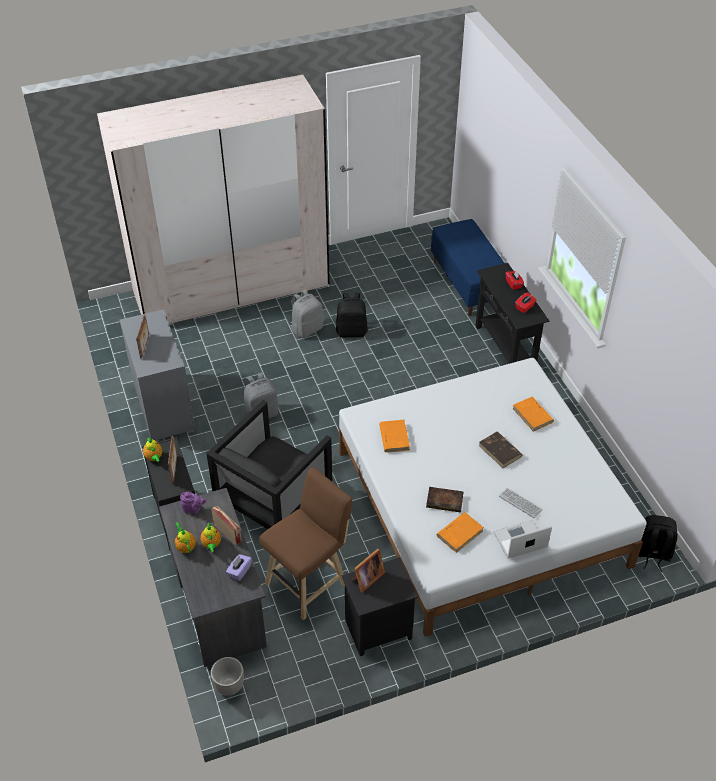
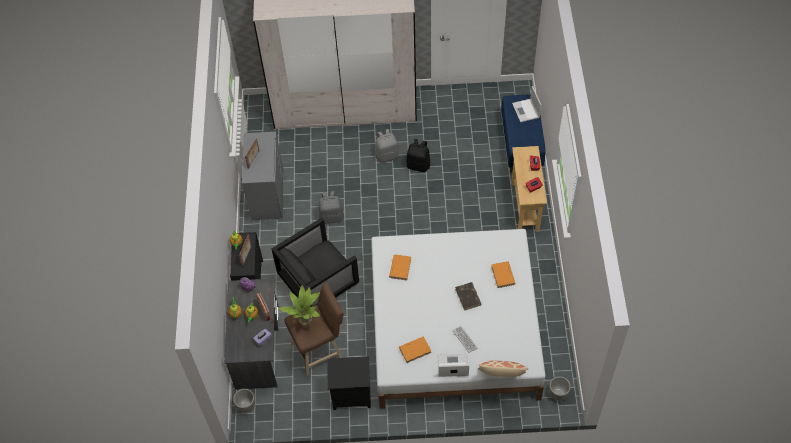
camera: 20 degrees right, 10 degrees up
(294, 534) = (306, 322): none -> potted plant
(366, 578) = (342, 365): picture frame -> none
(445, 501) = (415, 324): book -> none
(468, 237) = (526, 111): none -> laptop
(504, 348) = (525, 206): black console table -> beige console table
(591, 538) = (501, 377): none -> pillow
(651, 554) = (557, 394): black backpack -> planter

